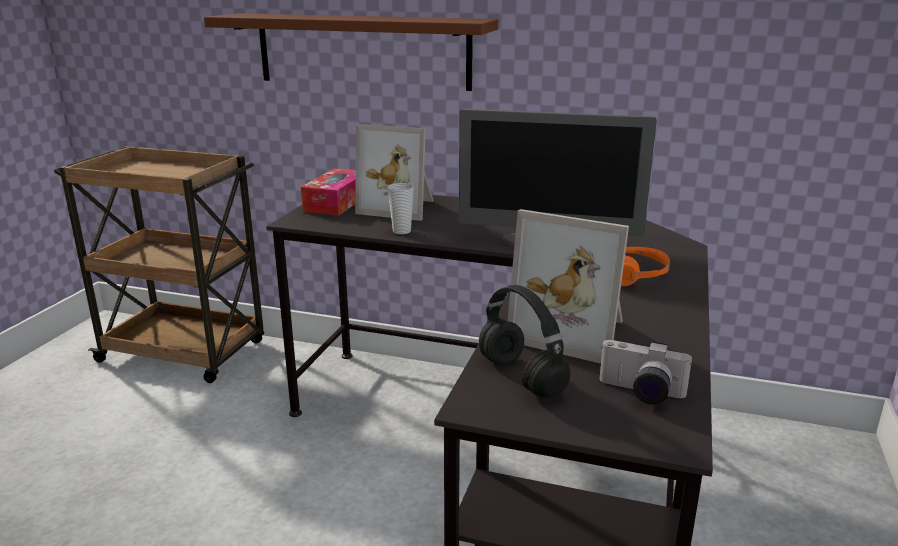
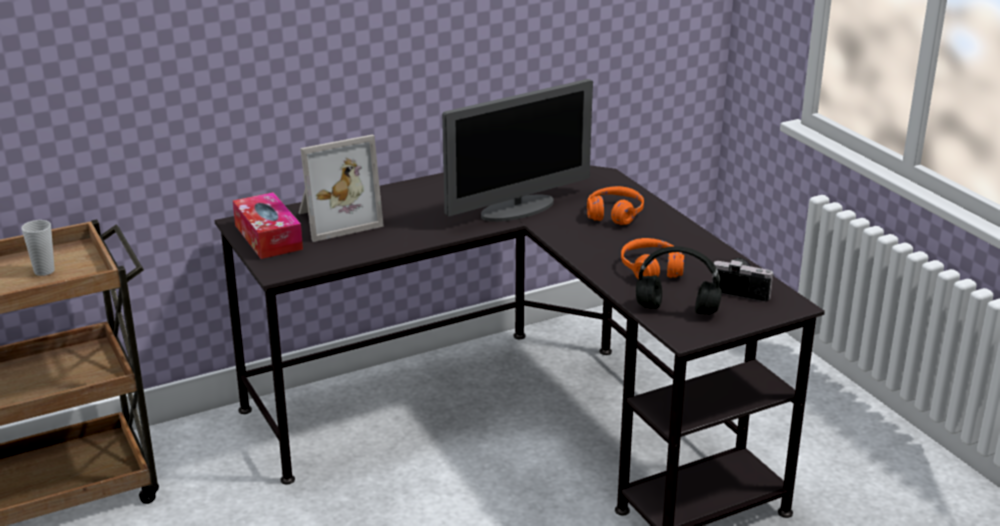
camera: 45 degrees left, 5 degrees up
(362, 51) = (236, 63): brown shelf -> none
(401, 231) = (391, 242): cup -> cup (44, 271)
(572, 331) = (651, 269): picture frame -> orange headphones
(640, 393) = (742, 289): camera -> camera turned 135 degrees counterclockwise

